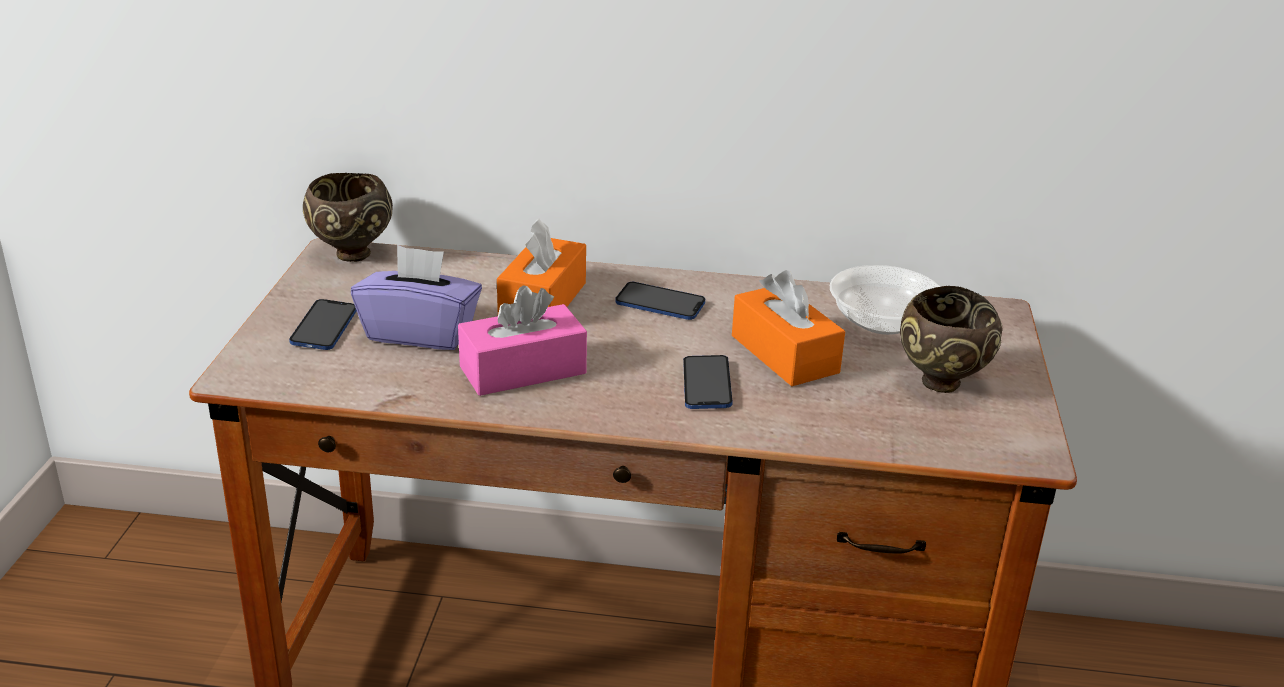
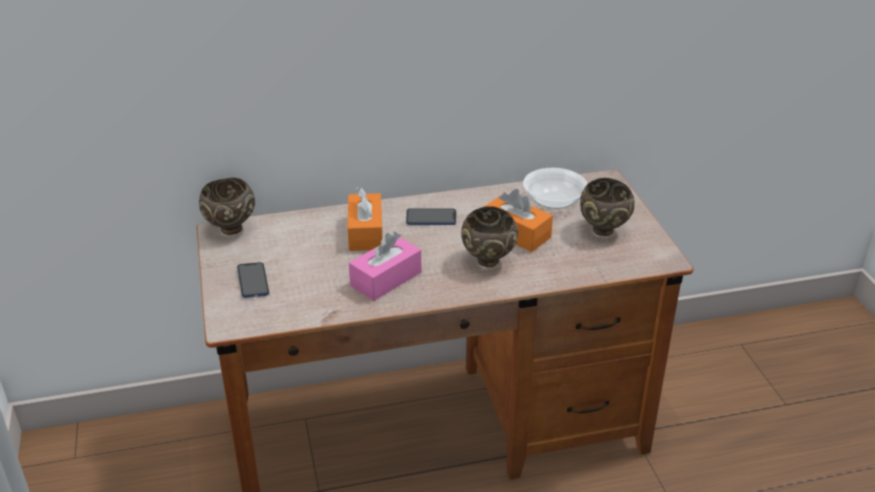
camera: 20 degrees left, 5 degrees up
(420, 333) = (312, 271): purple tissue box -> none
(706, 384) = (488, 262): phone -> brown bowl

